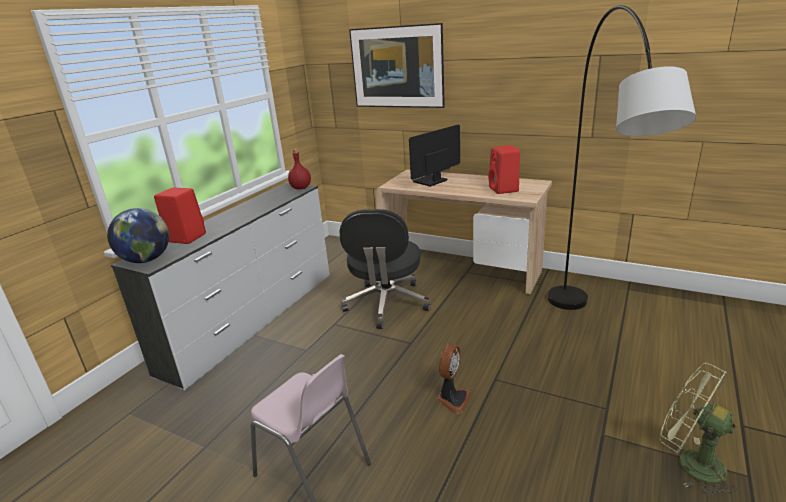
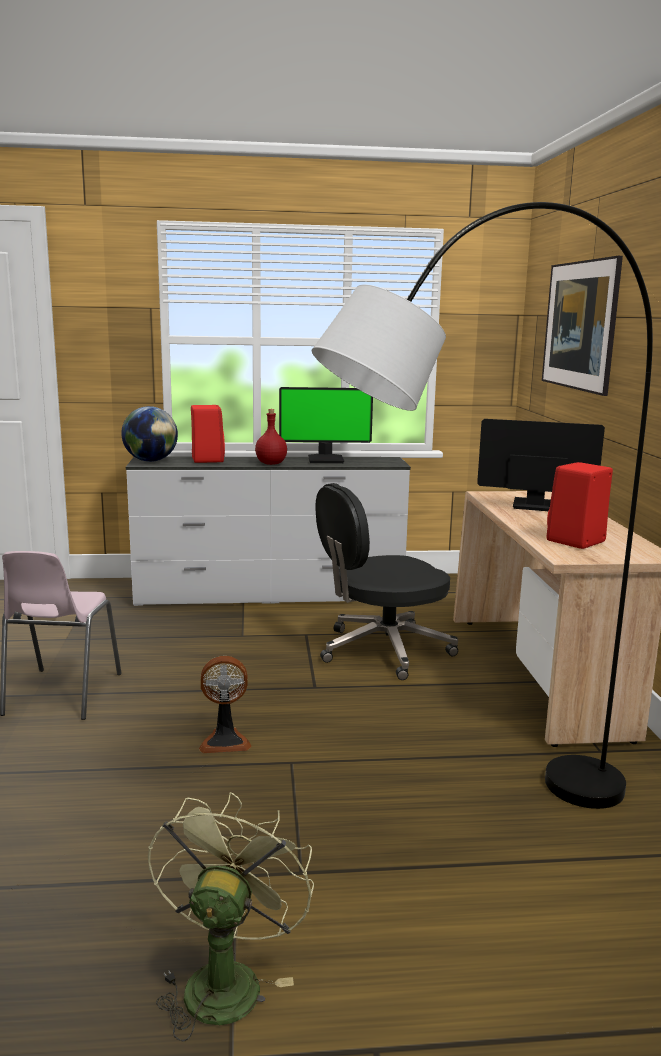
camera: 55 degrees right, 10 degrees down
(258, 201) = (326, 459): none -> monitor
(301, 188) = (391, 463): red bottle -> red bottle (271, 463)

